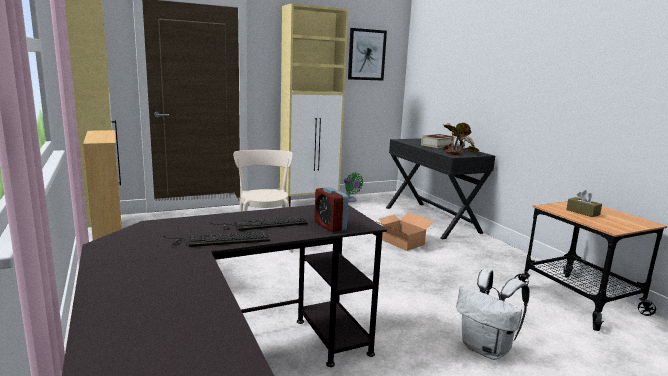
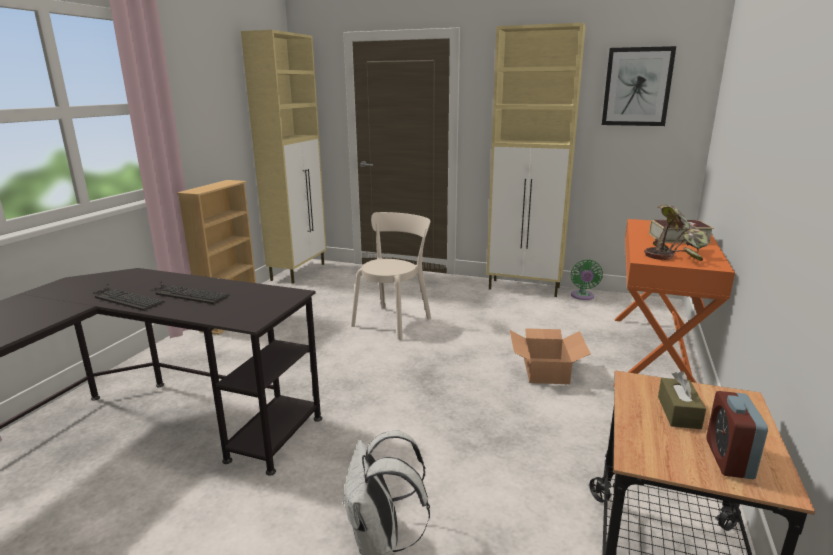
camera: 45 degrees right, 5 degrees up
(330, 226) = (222, 312): alarm clock -> alarm clock (729, 459)
(432, 219) = (655, 354): black desk -> orange desk

